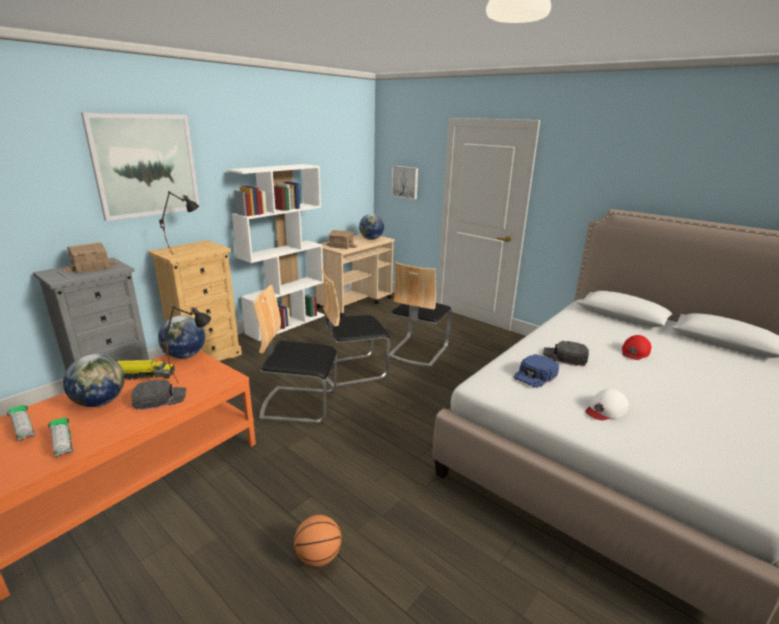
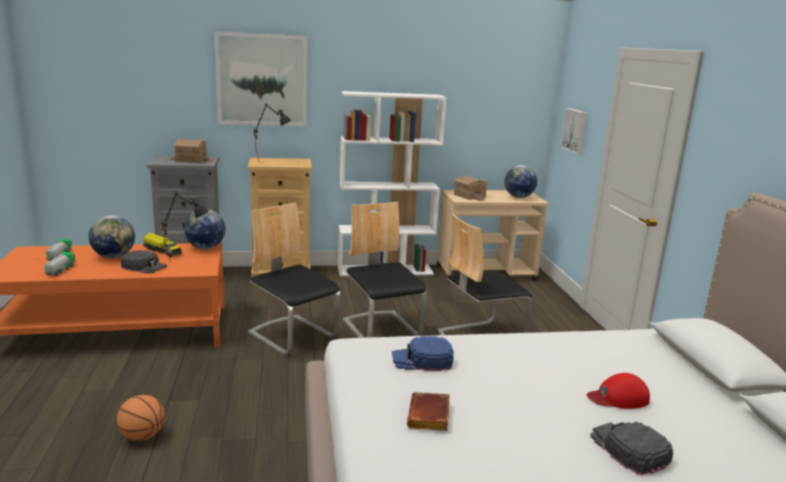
camera: 40 degrees right, 5 degrees down
(352, 370) = (382, 328): chair -> chair turned 45 degrees clockwise
(564, 357) = (502, 362): black cap -> black cap (628, 449)
(605, 409) = (430, 417): white cap -> brown book

